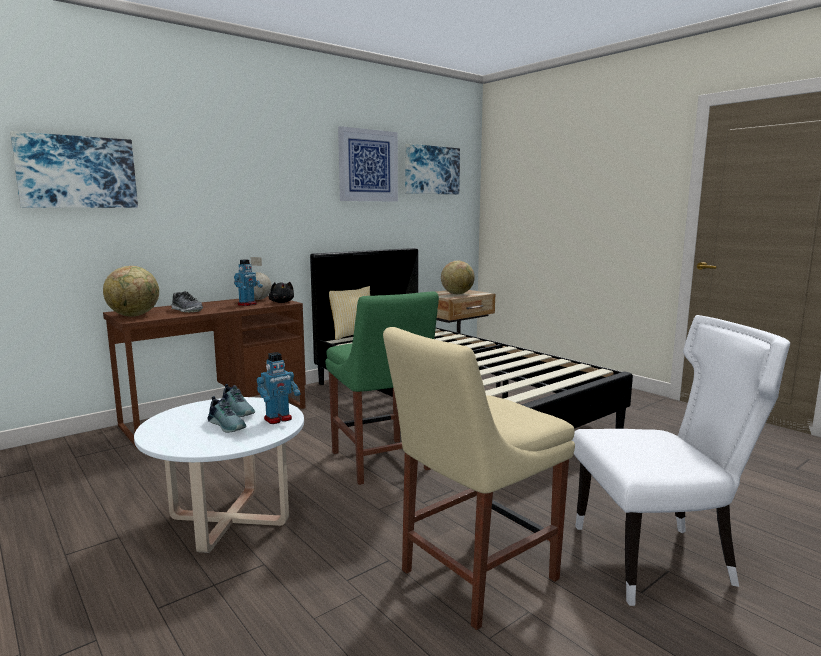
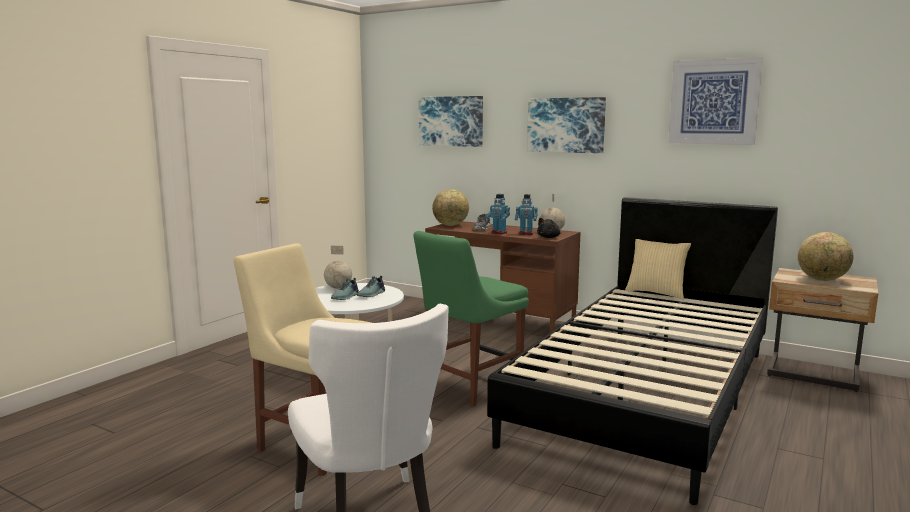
camera: 70 degrees right, 0 degrees up
(168, 426) = (338, 288): none -> globe
(278, 419) = (363, 304): toy robot -> toy robot (498, 233)
(431, 170) = (828, 102): picture -> picture (566, 125)

